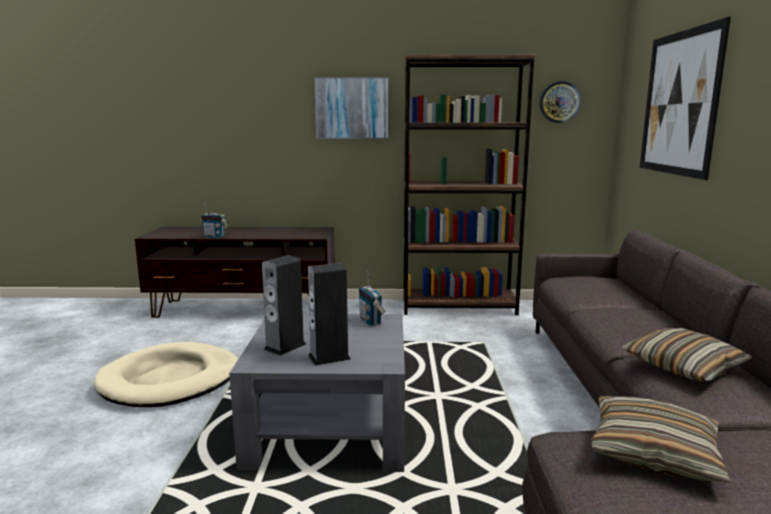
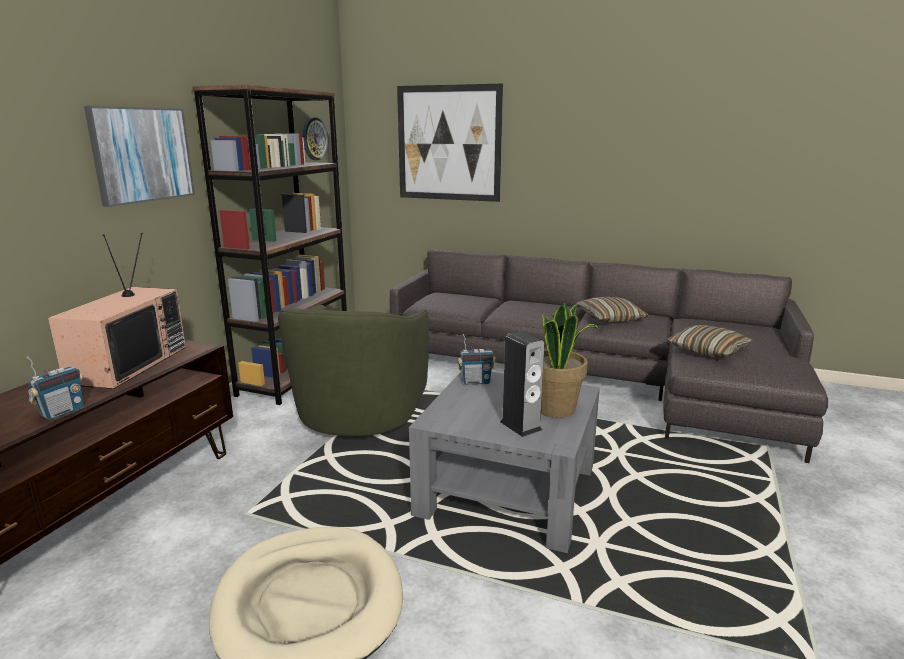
camera: 70 degrees left, 5 degrees up
(282, 232) = (128, 364): none -> television
(329, 357) = (556, 409): speaker -> potted plant
(409, 343) = (359, 417): none -> green armchair

